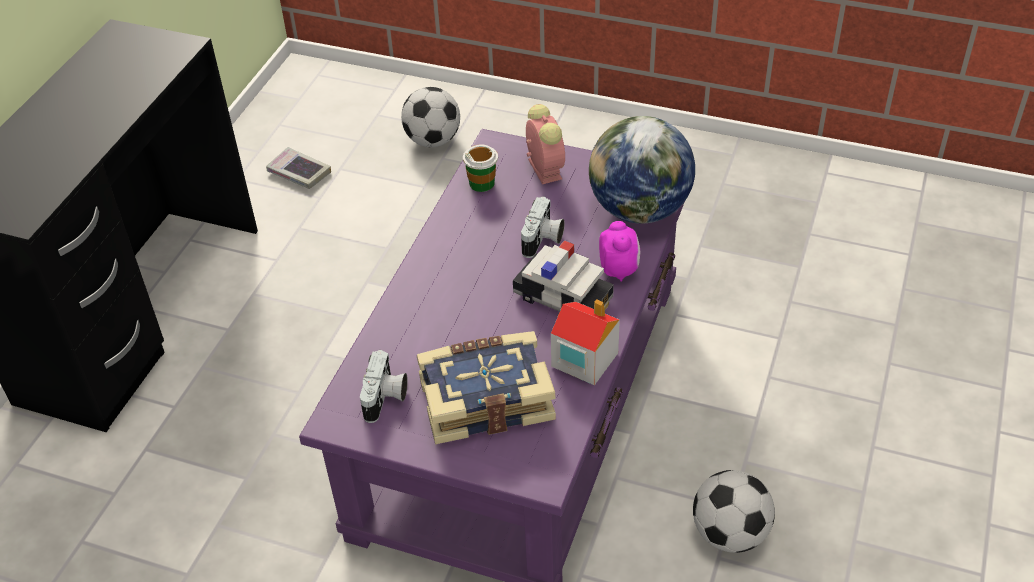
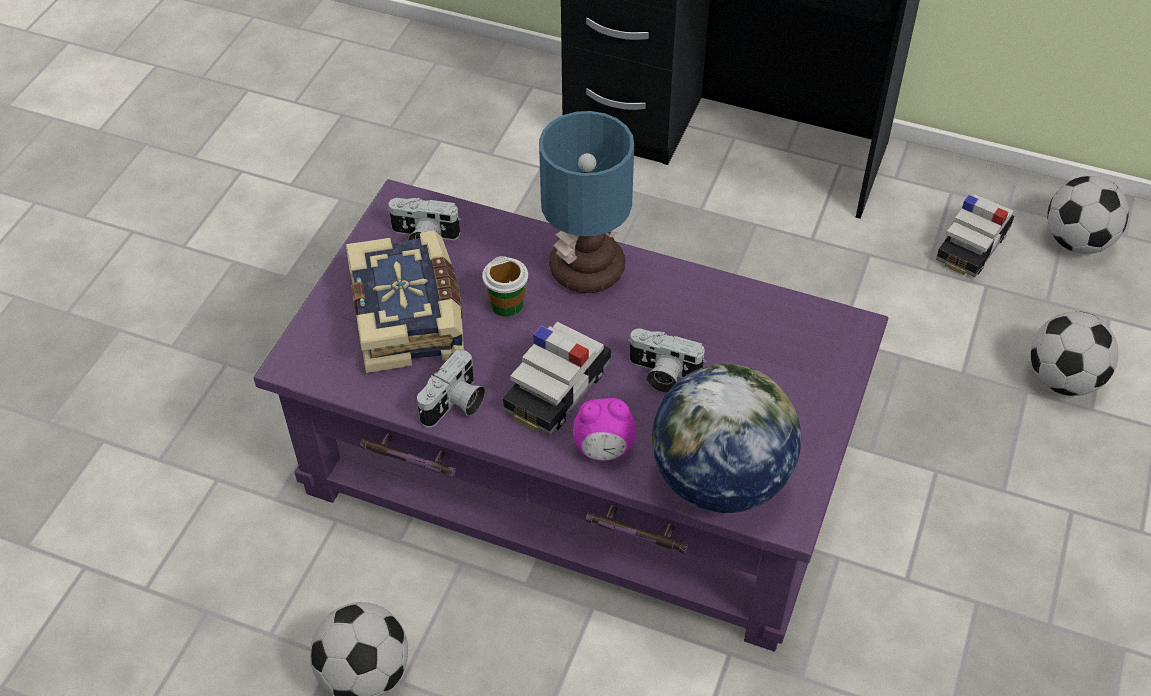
camera: 90 degrees right, 5 degrees up
(299, 173) = (972, 247): book -> toy car
(301, 121) = (1077, 241): none -> football
(433, 286) = (586, 271): none -> table lamp
(482, 183) = (771, 315): cup -> cup (507, 304)
(543, 168) = (805, 379): alarm clock -> none
(583, 359) = (455, 405): toy house -> camera

